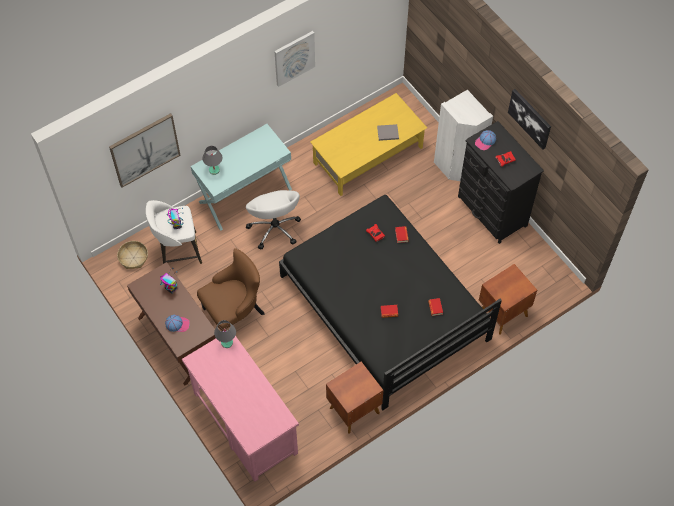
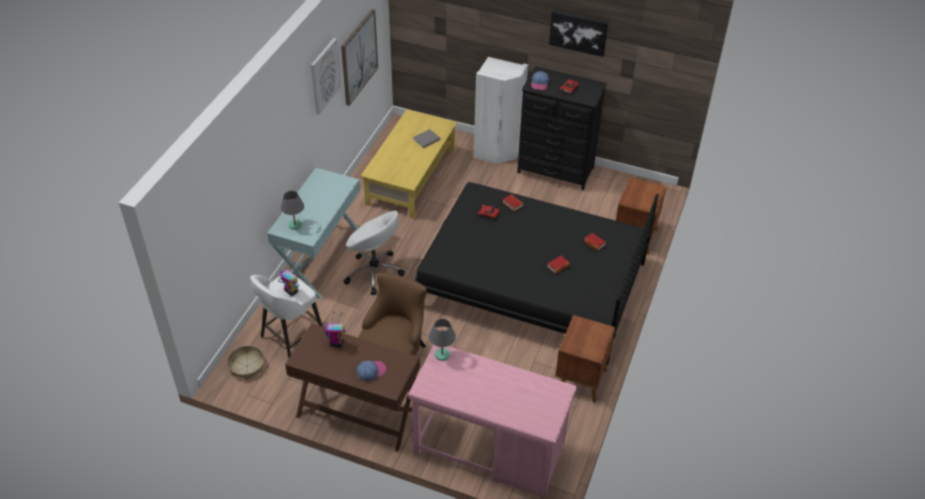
camera: 35 degrees left, 15 degrees down
(145, 149) = (228, 212): picture -> picture (359, 57)

